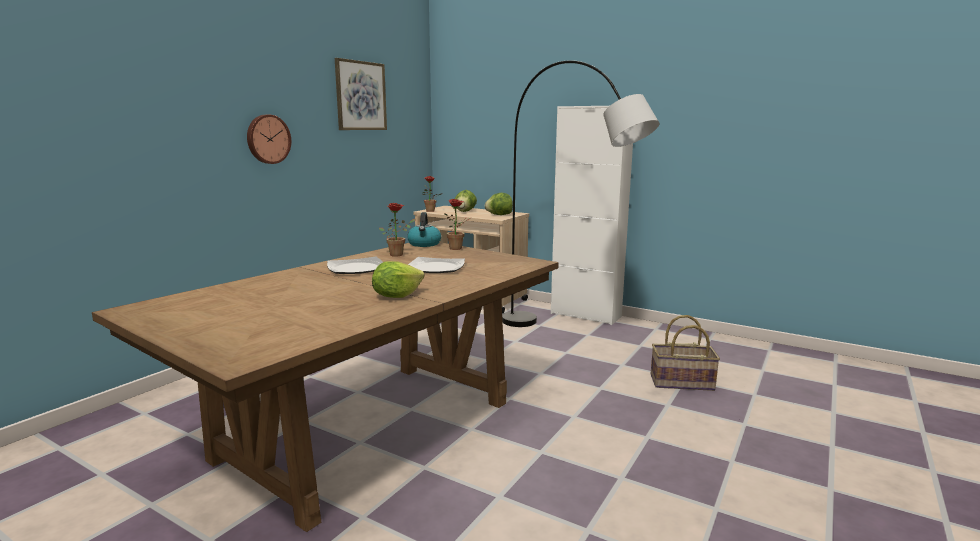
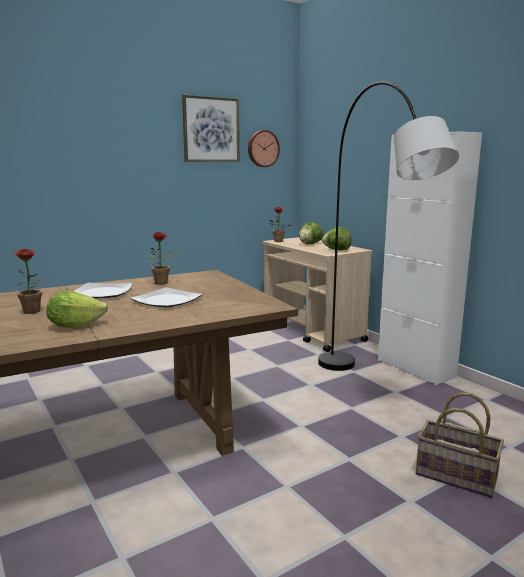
camera: 25 degrees right, 0 degrees up
(267, 139) = (106, 169): wall clock -> wall clock (262, 148)
(424, 244) = (206, 274): kettle -> none
(458, 248) = (227, 282): potted plant -> potted plant (33, 312)

